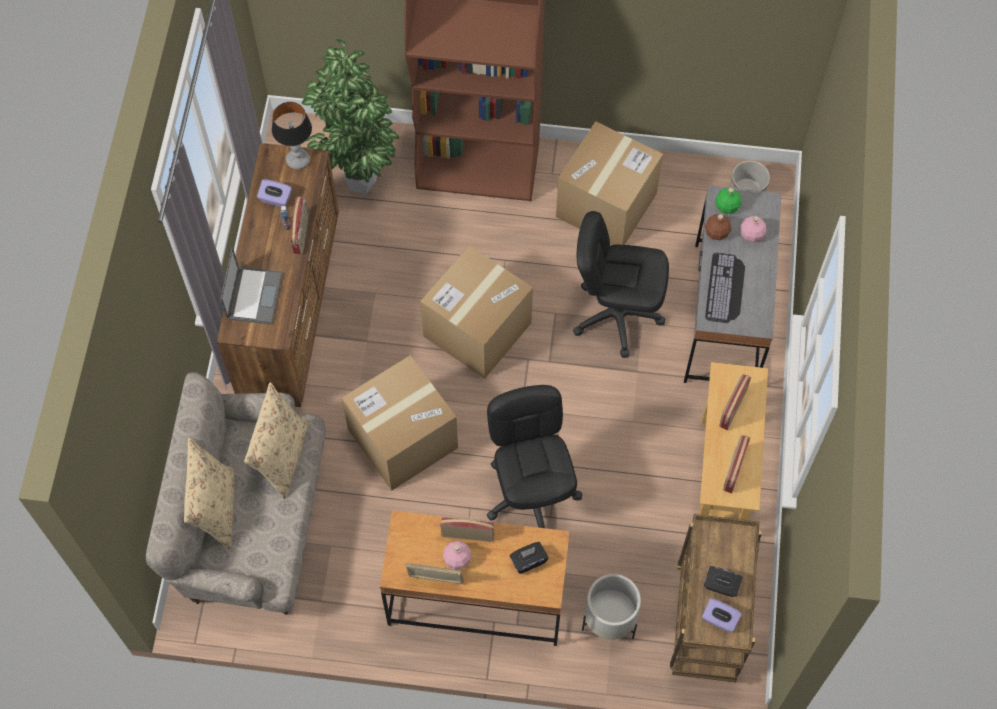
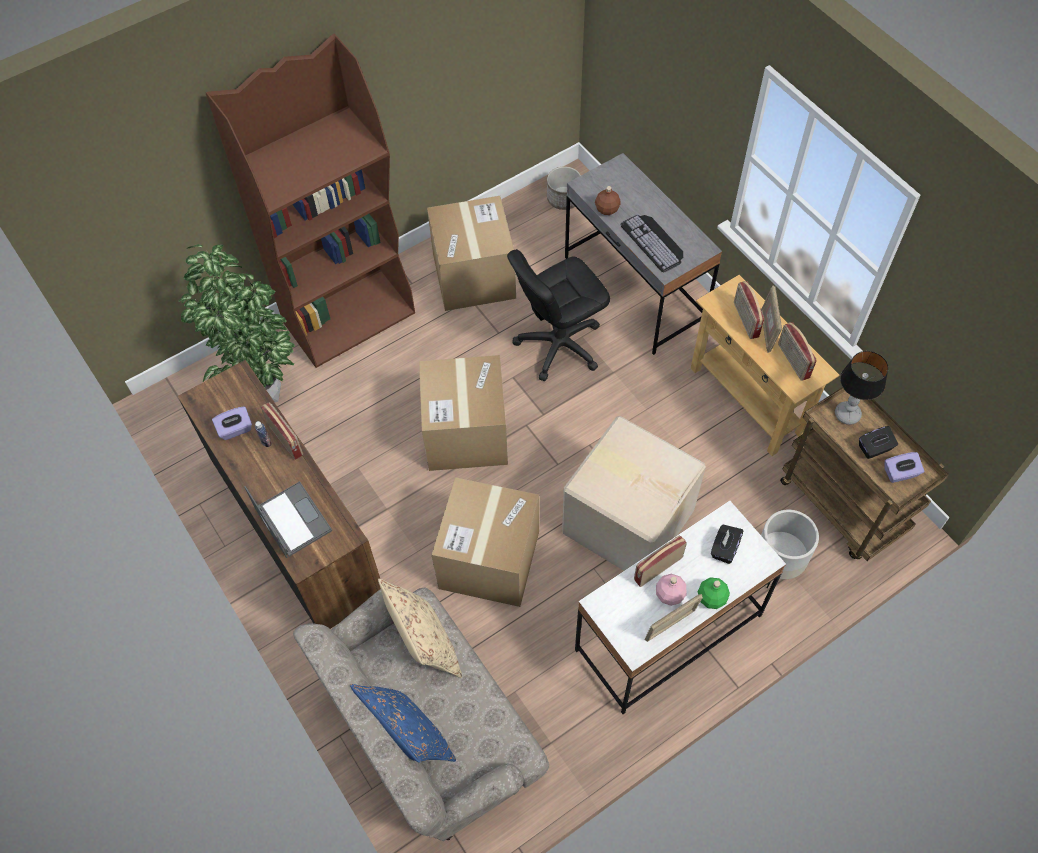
camera: 40 degrees left, 5 degrees down
(215, 508) = (409, 736): beige pillow -> blue pillow
(297, 160) = (225, 386): table lamp -> table lamp (847, 415)
(476, 599) = (668, 633): brown desk -> white desk
(531, 493) = (627, 519): black office chair -> cardboard box
(726, 206) = (595, 187): green bottle -> green bottle (711, 598)
(739, 431) = (767, 331): none -> picture frame
(751, 235) = (633, 193): pink bottle -> none

